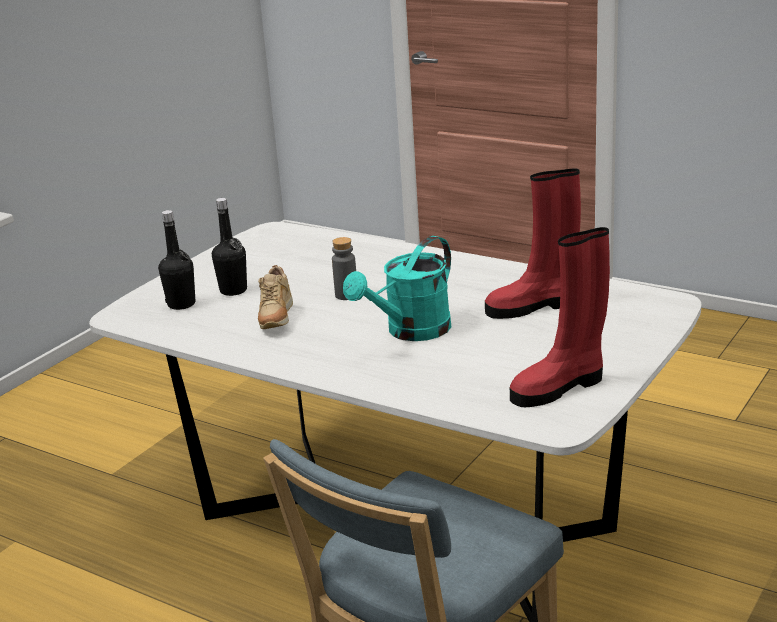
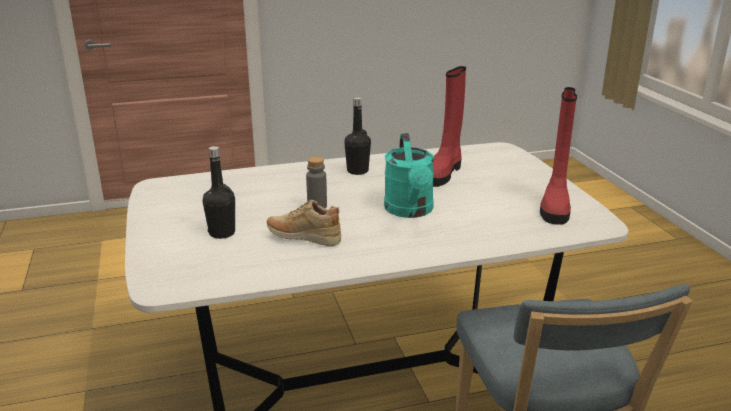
camera: 50 degrees left, 0 degrees up
(181, 304) = (199, 258): black bottle -> black bottle (357, 171)
(276, 320) = (304, 238): beige shoe -> beige shoe turned 150 degrees clockwise

